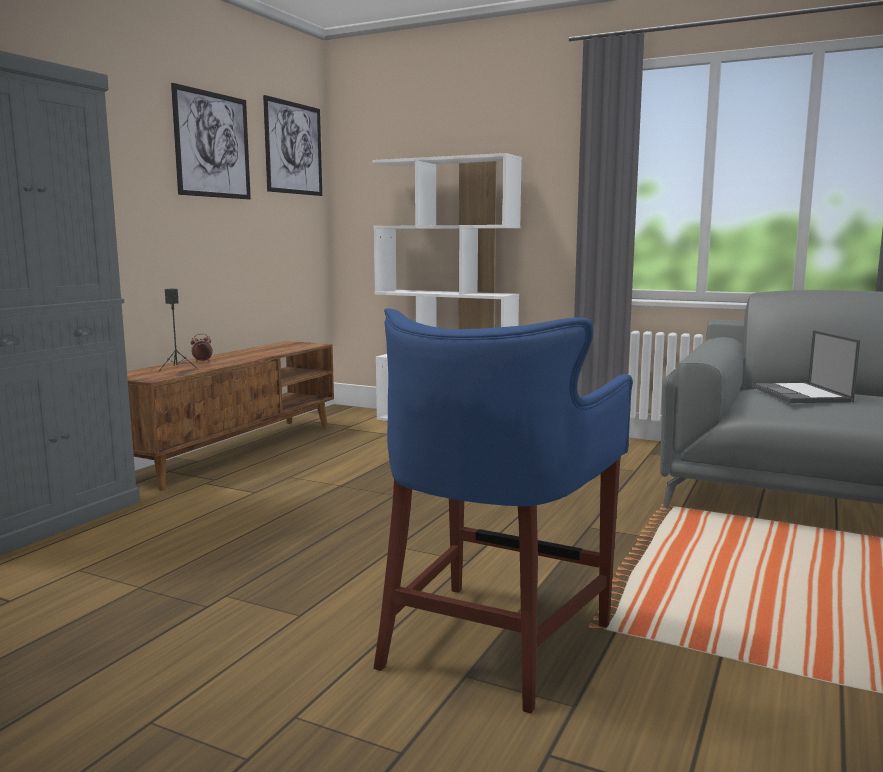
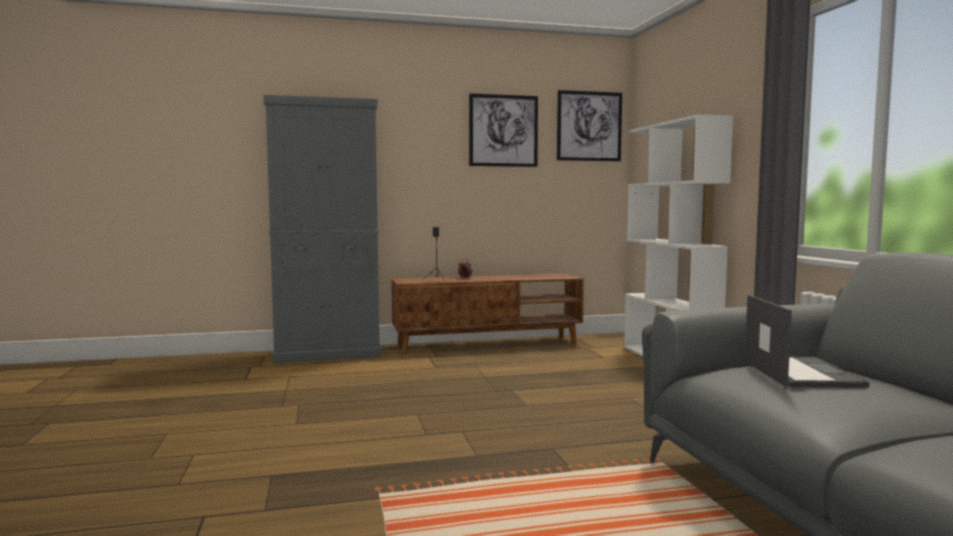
camera: 50 degrees right, 5 degrees down
(495, 642) = (321, 470): blue stool -> none
(801, 394) = (800, 373): laptop -> laptop turned 135 degrees clockwise

